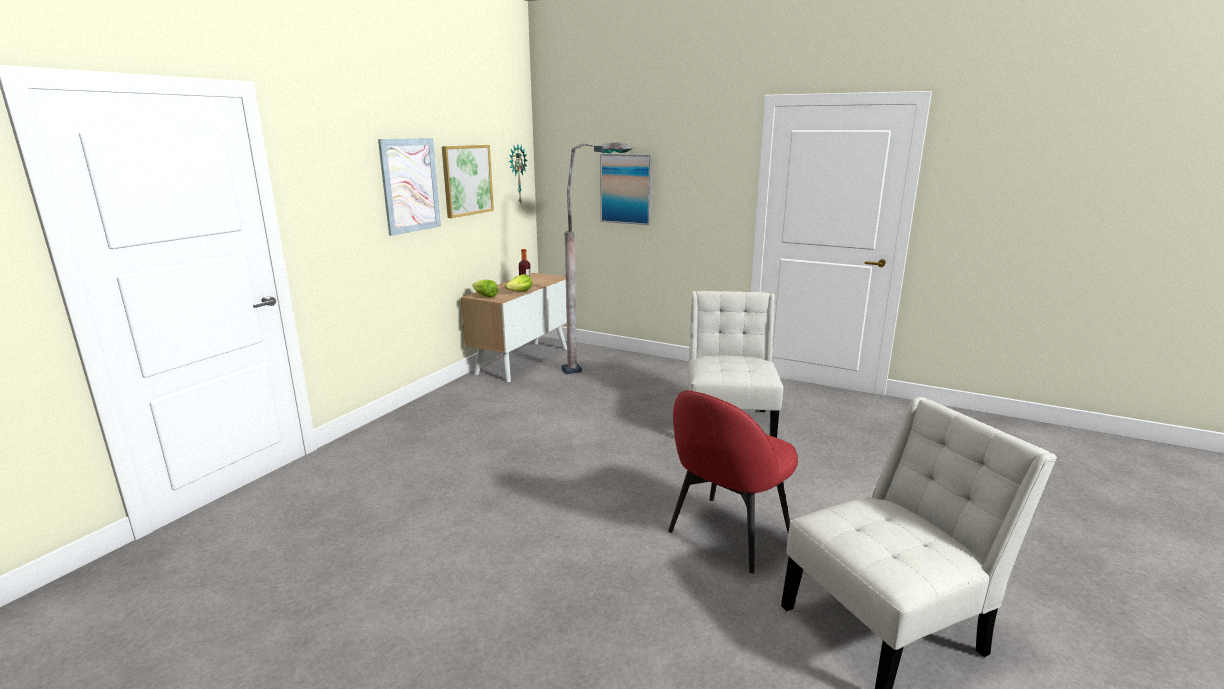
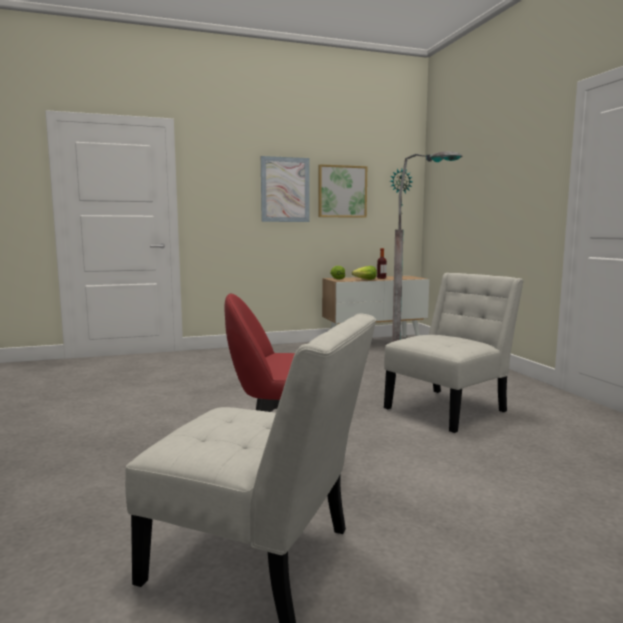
camera: 45 degrees right, 10 degrees down
(626, 189) = (474, 198): picture -> none

